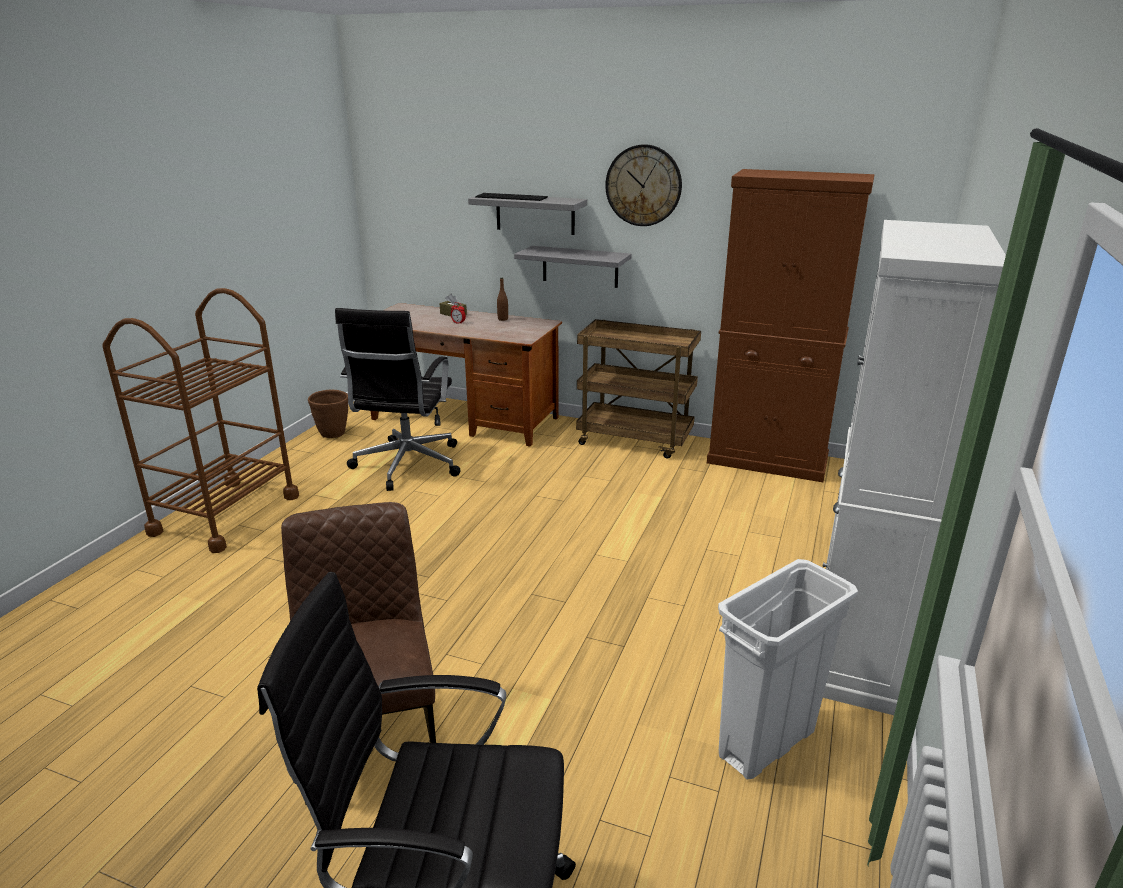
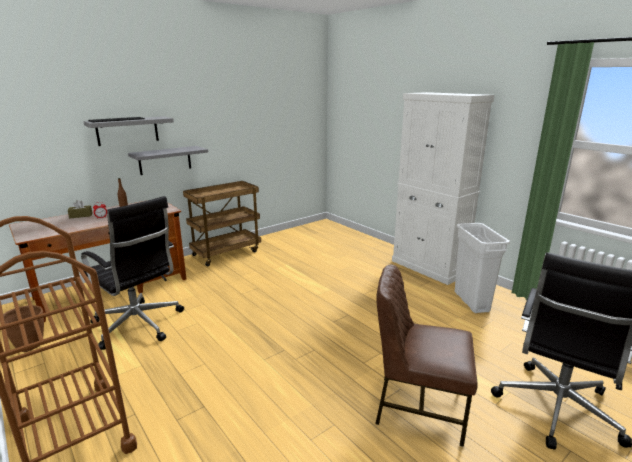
camera: 60 degrees left, 5 degrees down
(643, 185) = (197, 104): wall clock -> none
(767, 460) = (288, 235): brown cabinet -> none

